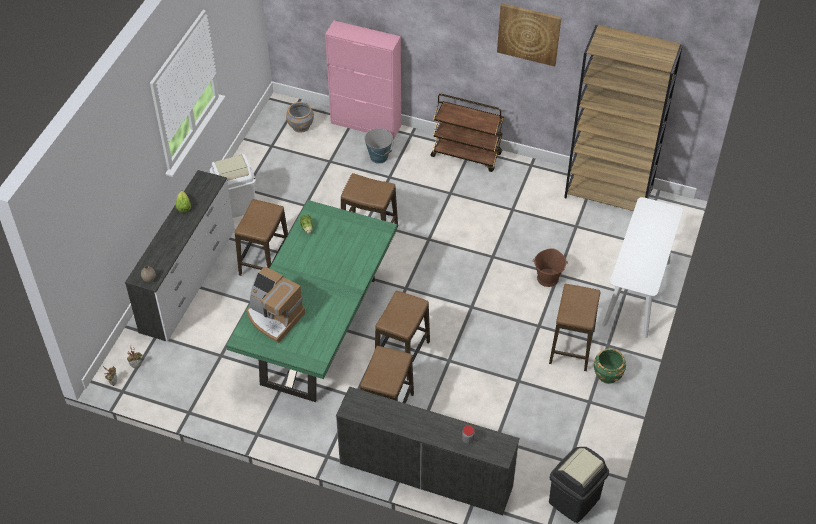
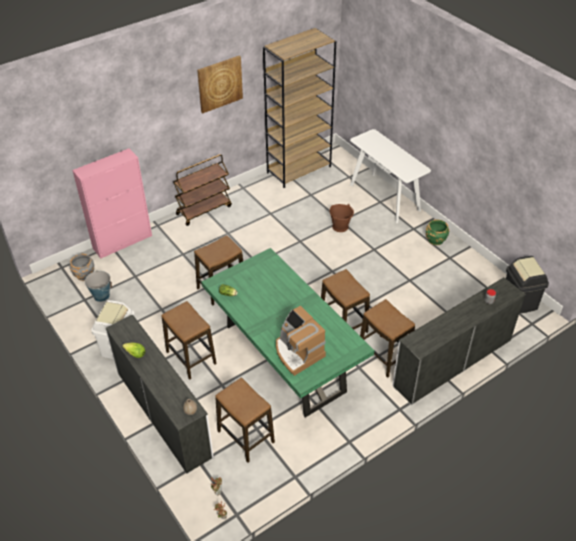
camera: 55 degrees left, 5 degrees down
(274, 317) = (297, 352): coffee machine -> coffee machine turned 75 degrees clockwise
(379, 157) = (159, 250): bucket -> bucket (101, 295)
(571, 347) = (402, 244): stool -> stool (245, 436)

